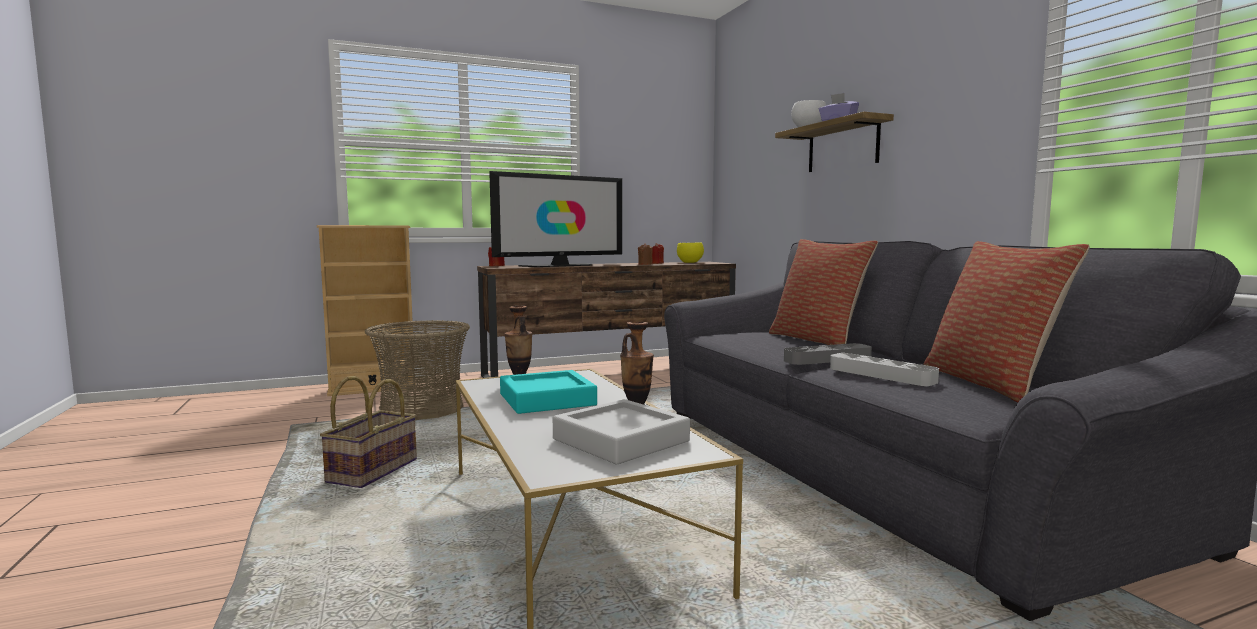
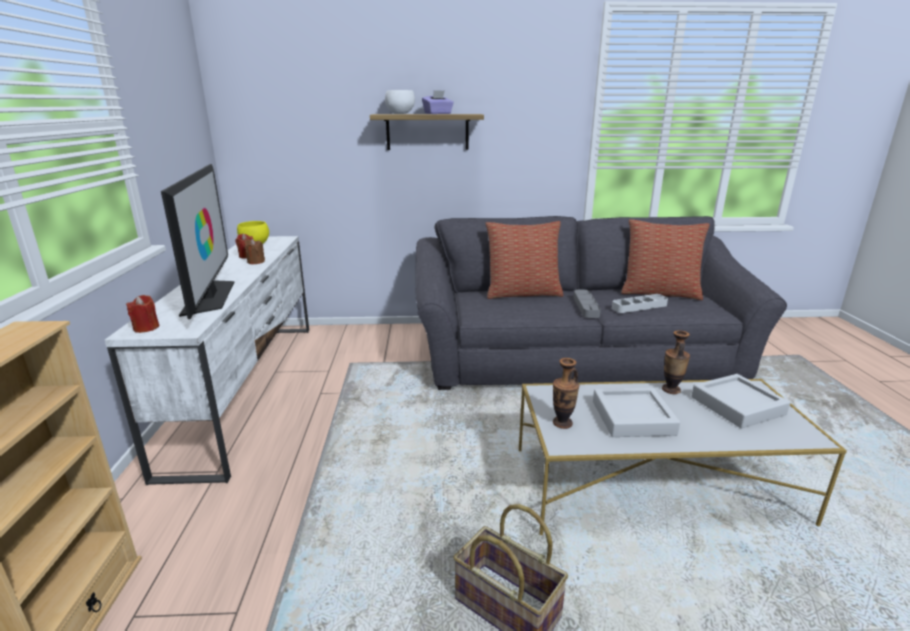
camera: 70 degrees left, 15 degrees up
(421, 409) = (274, 556): basket -> none
(547, 399) = (632, 418): turquoise tray -> grey tray
(613, 371) = (249, 387): brown tv stand -> white tv stand

